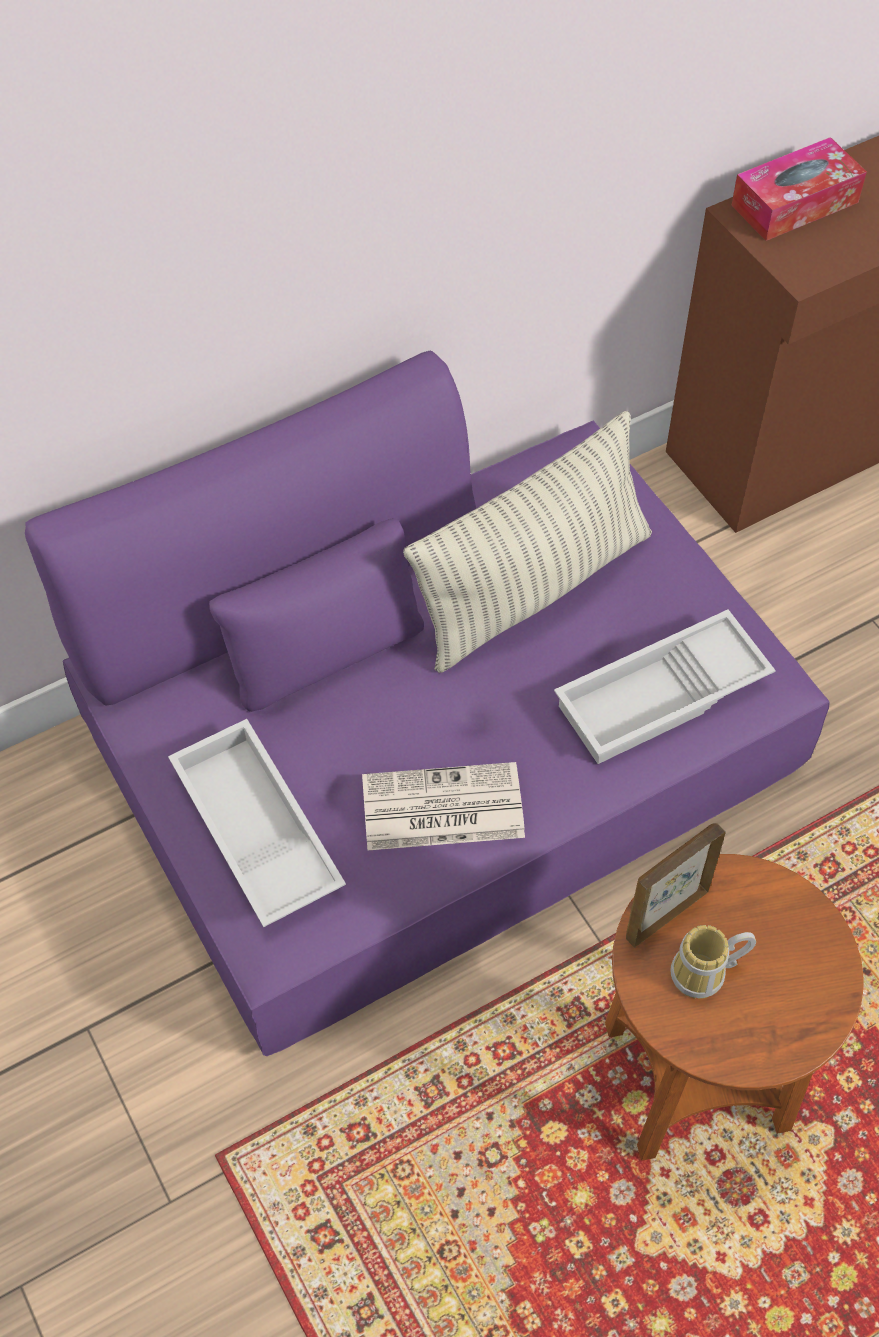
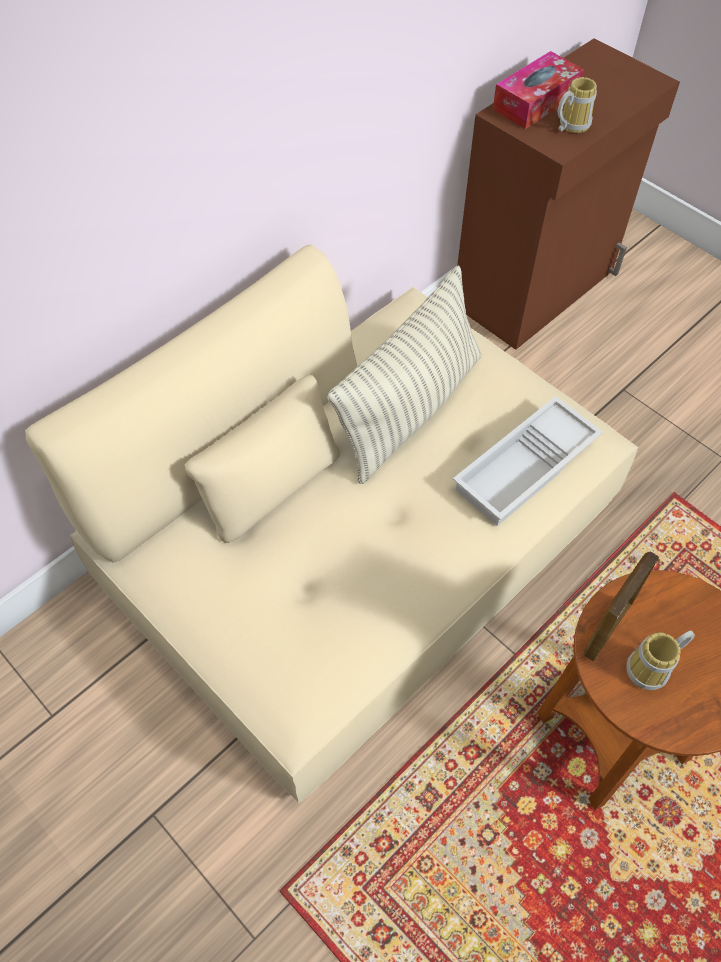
camera: 15 degrees left, 0 degrees up
(253, 831) = (257, 635): white tray -> none
(440, 809) = (393, 585): newspaper -> none
(442, 750) = (361, 541): purple sofa -> beige sofa
(830, 246) = (570, 125): none -> mug

